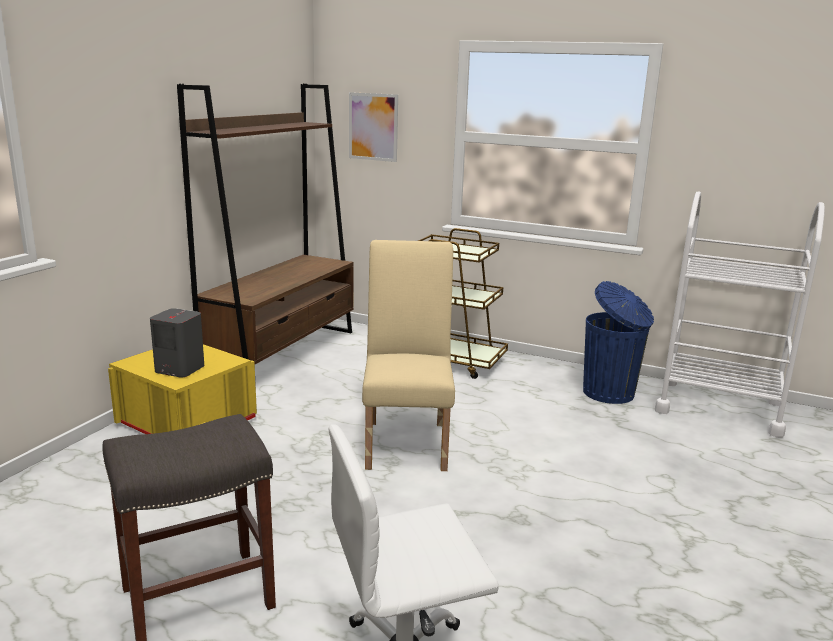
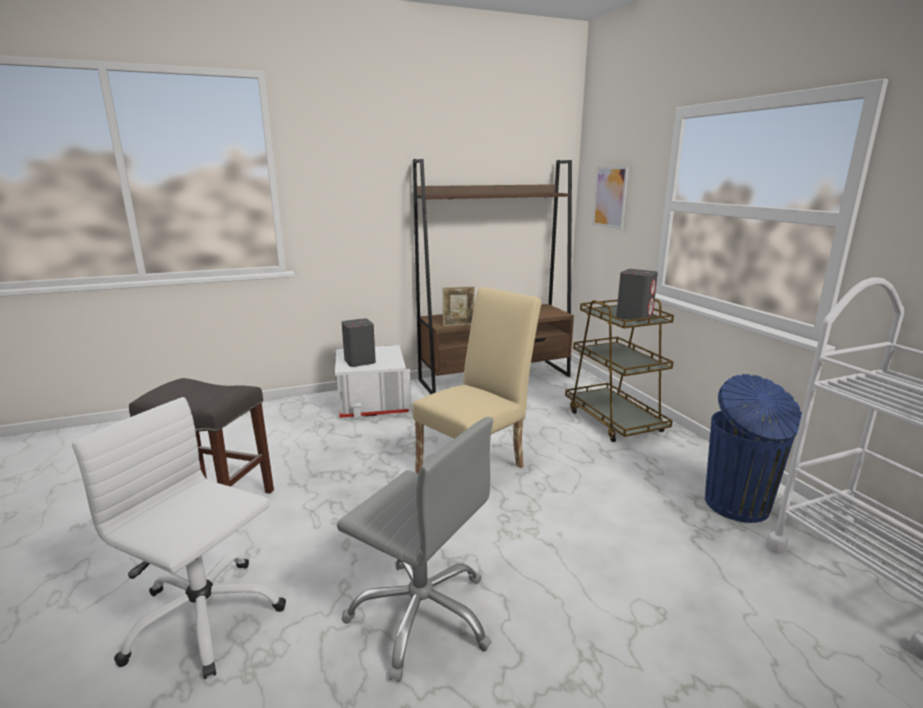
camera: 45 degrees right, 0 degrees up
(187, 422) = (373, 402): yellow storage box -> white storage box
(264, 295) = (458, 325): none -> picture frame
(465, 250) = (634, 317): none -> grey speaker
(556, 562) = (422, 615): none -> grey office chair

